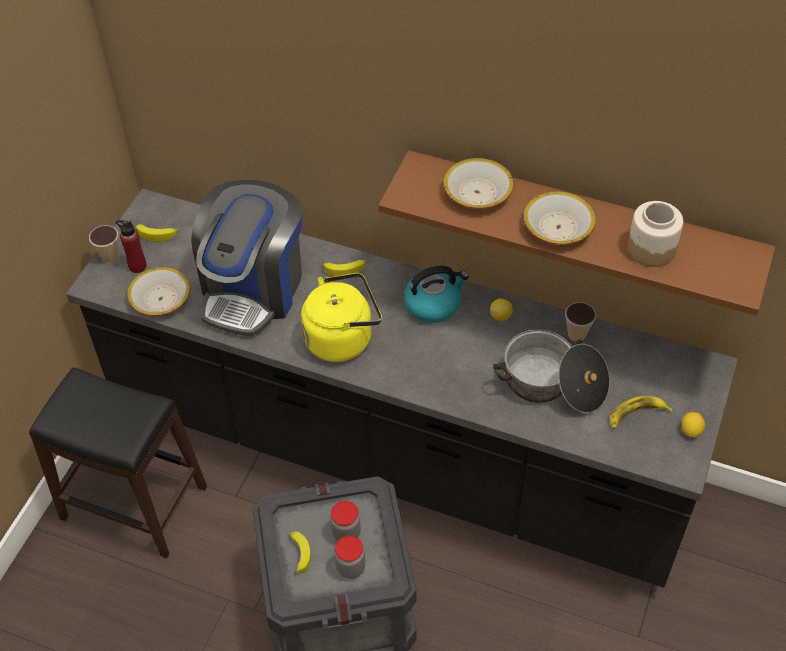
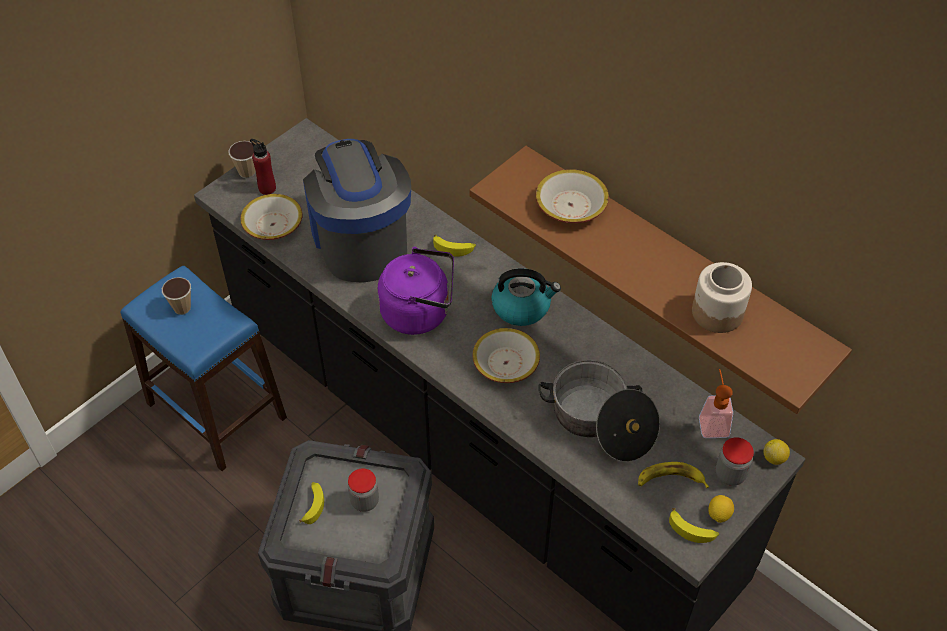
camera: 20 degrees right, 0 degrees up
(134, 502) = (217, 410): black stool -> blue stool
(157, 234) = (299, 164): banana -> banana (692, 530)
(253, 288) = (360, 240): coffee machine -> coffee machine turned 120 degrees clockwise
(342, 337) = (420, 312): yellow kettle -> purple kettle
(350, 567) = (353, 535): jar -> jar (730, 474)
(500, 316) = (582, 339): lemon -> lemon (774, 458)
(558, 227) = (633, 263): bowl -> bowl (505, 363)
(576, 334) = (649, 381): cup -> cup (182, 308)
(647, 352) = (712, 422): none -> soap dispenser

